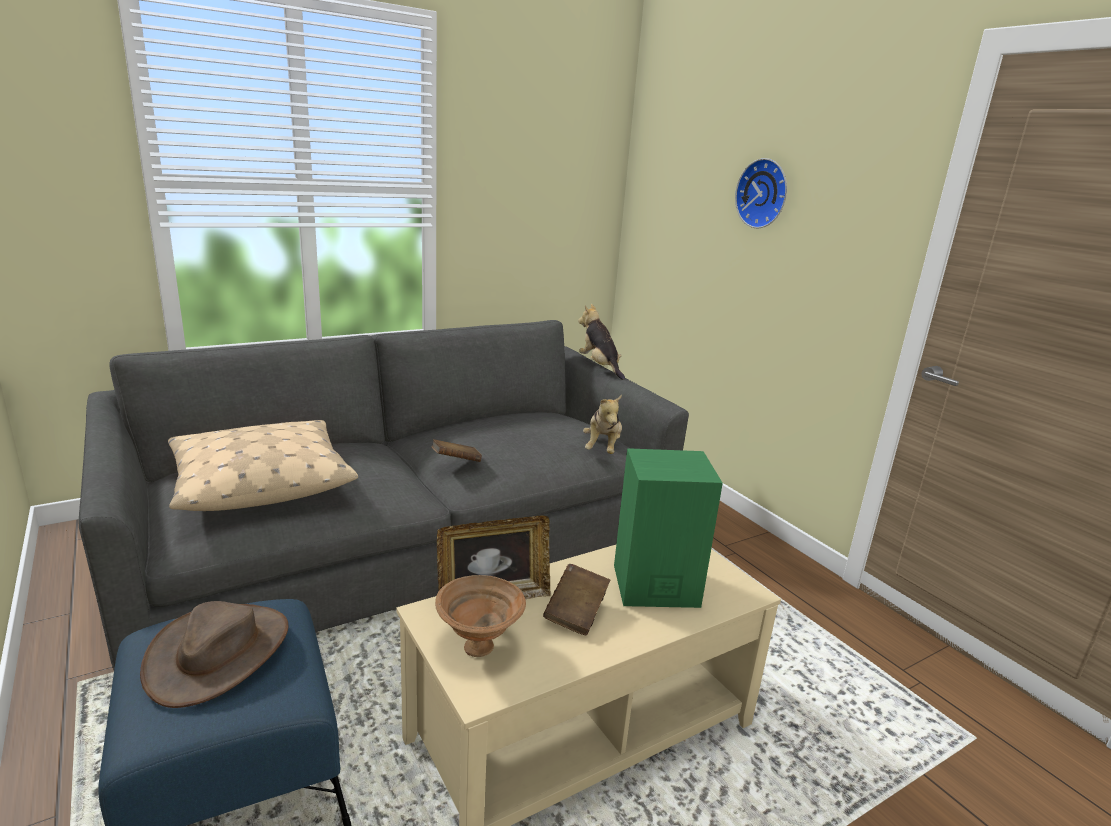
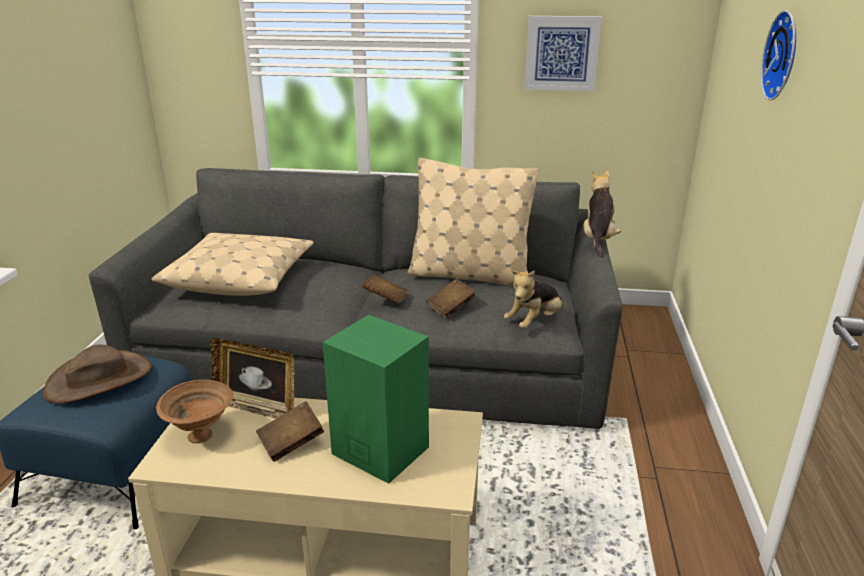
camera: 40 degrees right, 5 degrees up
(503, 422) = (469, 275): none -> beige pillow
(512, 200) = (561, 53): none -> picture
(527, 454) = (451, 308): none -> brown book

